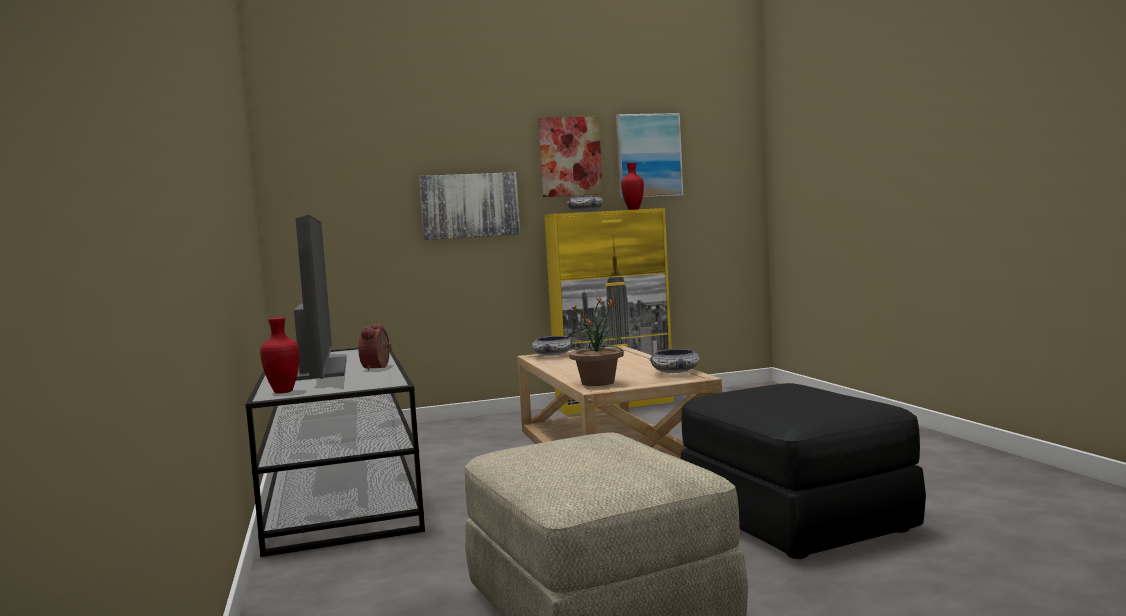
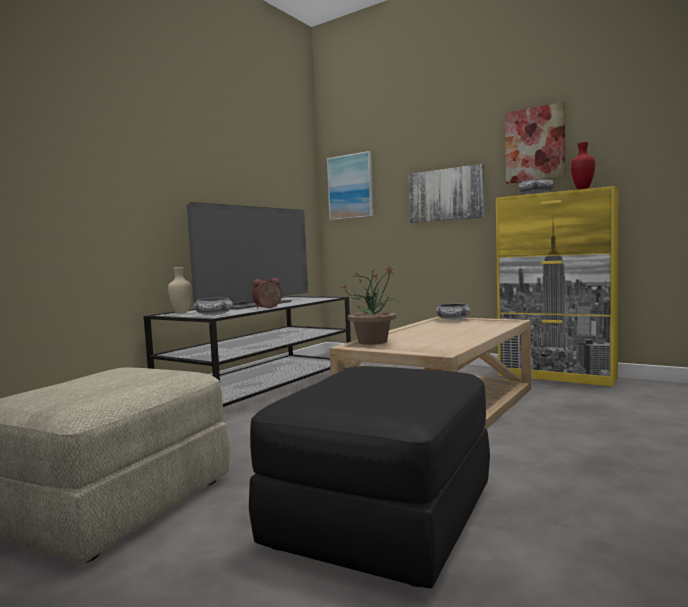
camera: 50 degrees right, 0 degrees up
(284, 392) = (181, 313): red vase -> beige vase
(649, 156) = (622, 133): picture -> picture (350, 186)
(675, 372) = (449, 345): bowl -> bowl (213, 315)

